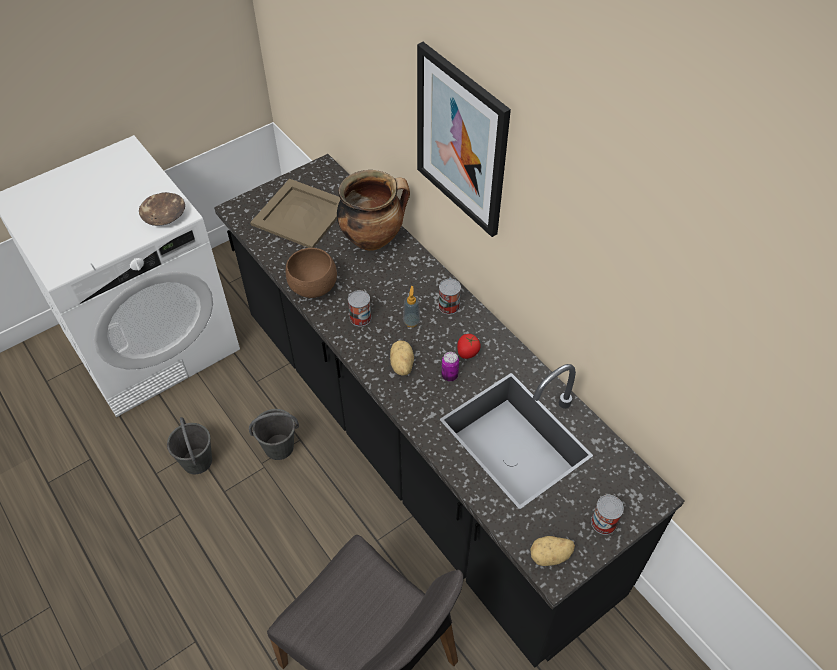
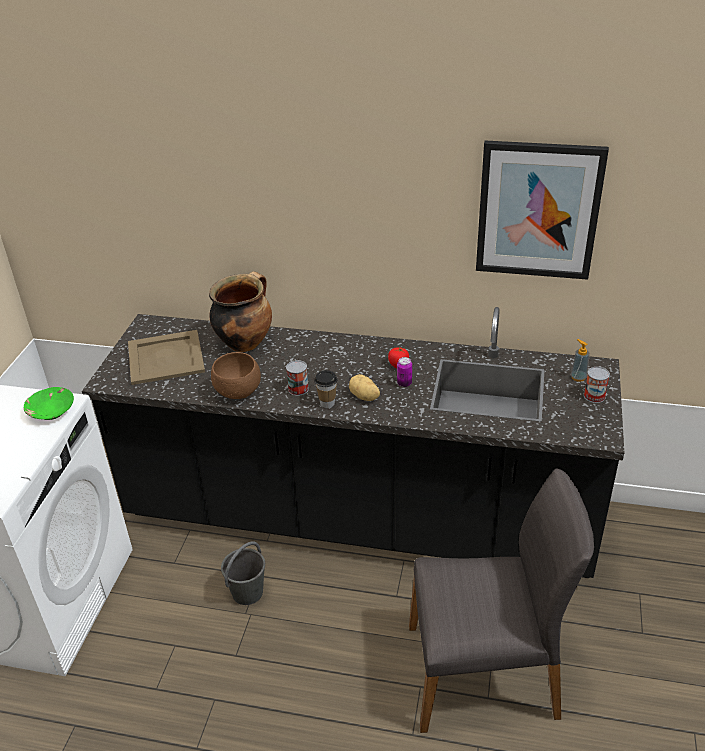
camera: 40 degrees left, 15 degrees down
(164, 215) = (51, 411): brown bowl -> green bowl
(197, 461) = (186, 652): grey bucket -> none
(366, 349) = (327, 403): none -> cup
(411, 321) = (338, 371): soap dispenser -> soap dispenser (578, 377)
(449, 306) = (352, 349): can -> none
(461, 141) = (319, 194): picture -> picture (538, 210)
(550, 556) = (590, 431): potato -> none

